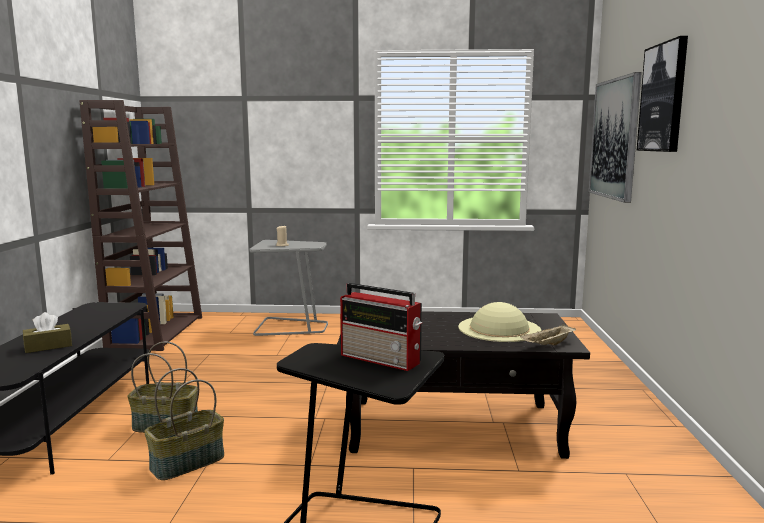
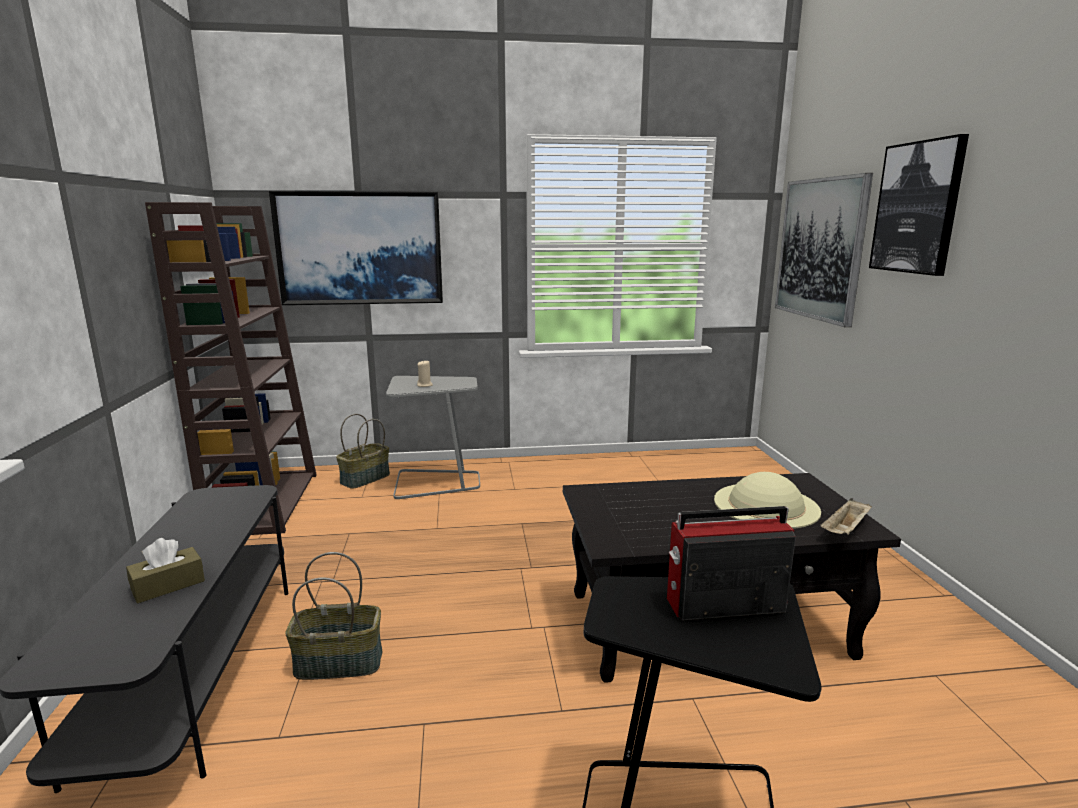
camera: 10 degrees left, 5 degrees up
(187, 463) = (396, 729): basket -> basket (365, 479)
(244, 140) = (360, 248): none -> picture
(382, 359) = (722, 605): radio -> radio turned 150 degrees clockwise

